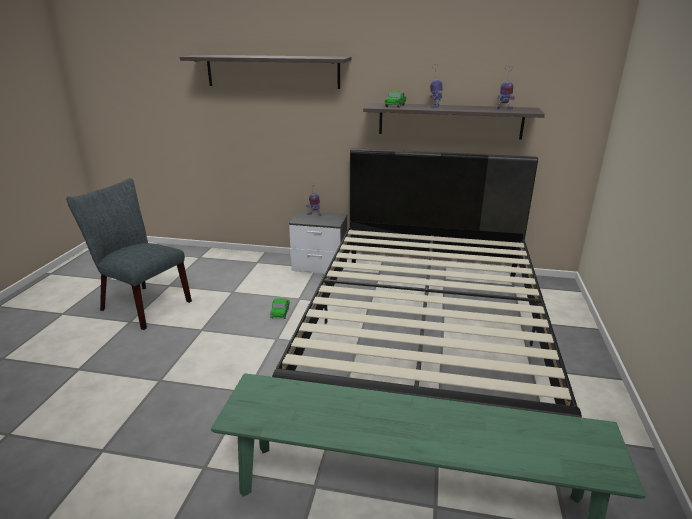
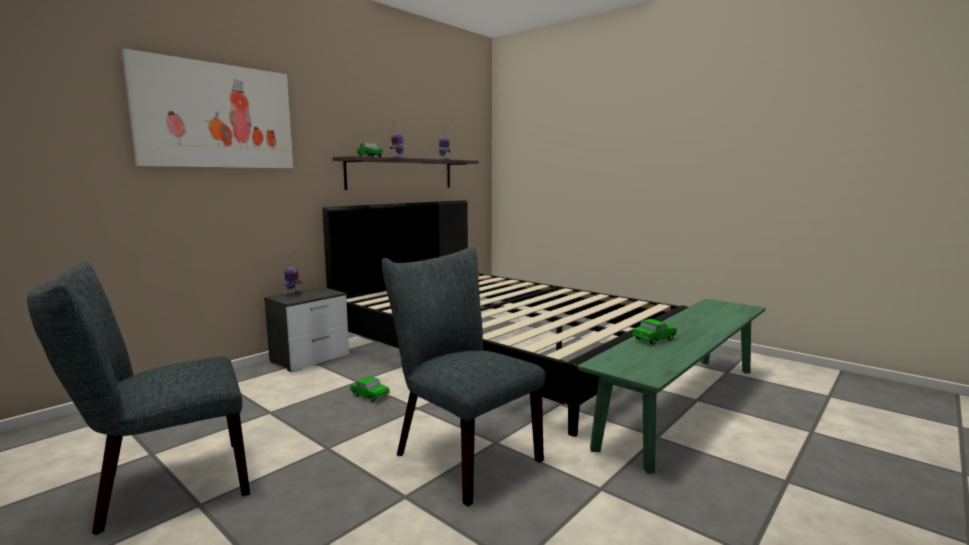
camera: 60 degrees left, 15 degrees down
(220, 382) = (460, 454): none -> grey chair
(272, 71) = (216, 116): shelf -> picture
(354, 404) = (654, 339): none -> toy car

